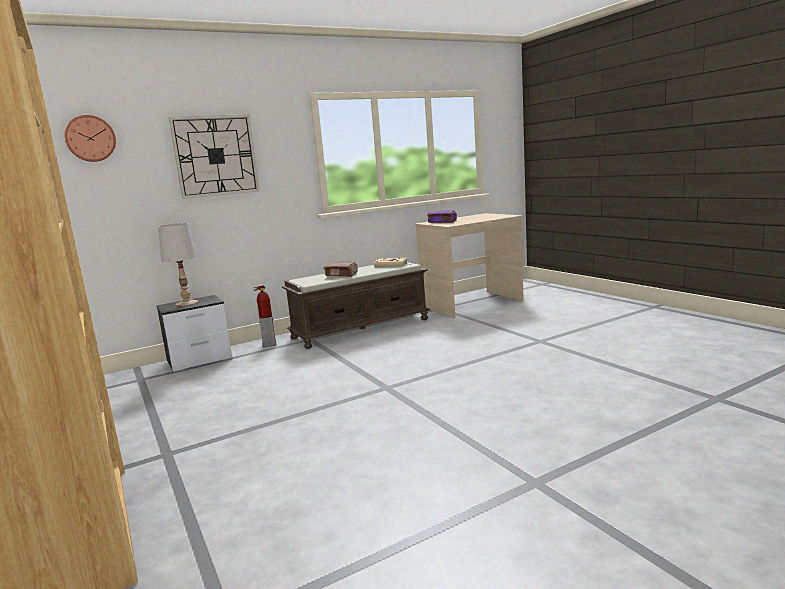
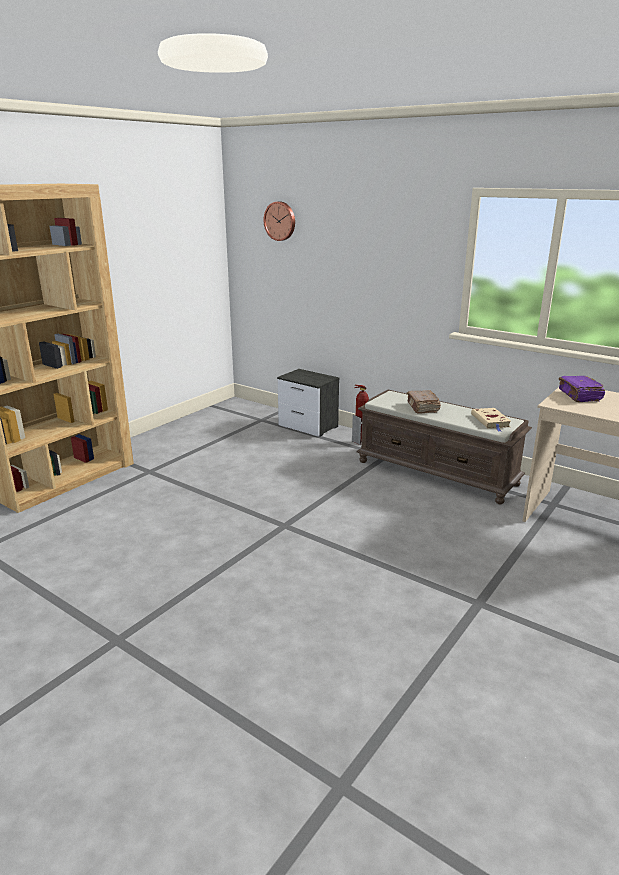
camera: 65 degrees right, 10 degrees up
(187, 303) = (306, 376): white table lamp -> none
(215, 156) = (364, 249): wall clock -> none

